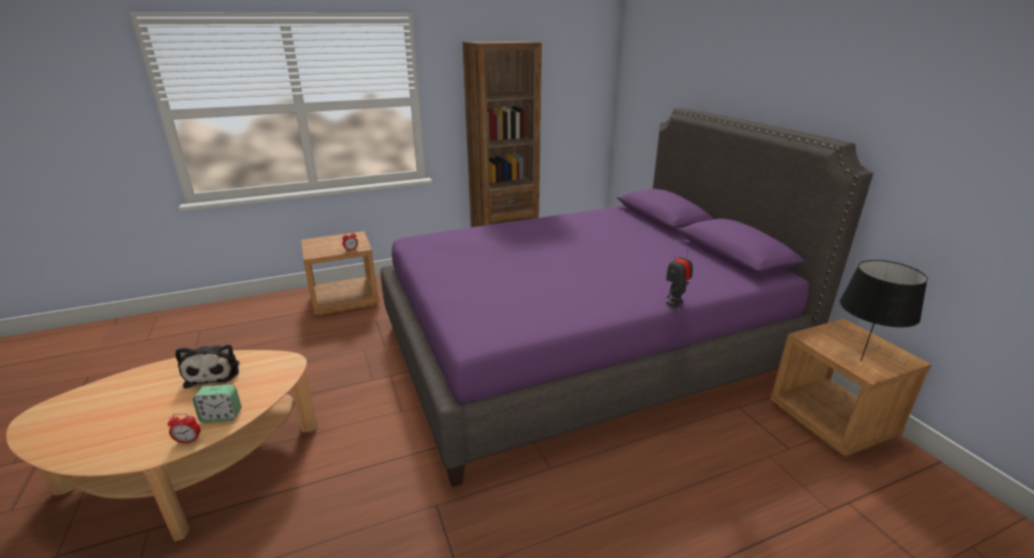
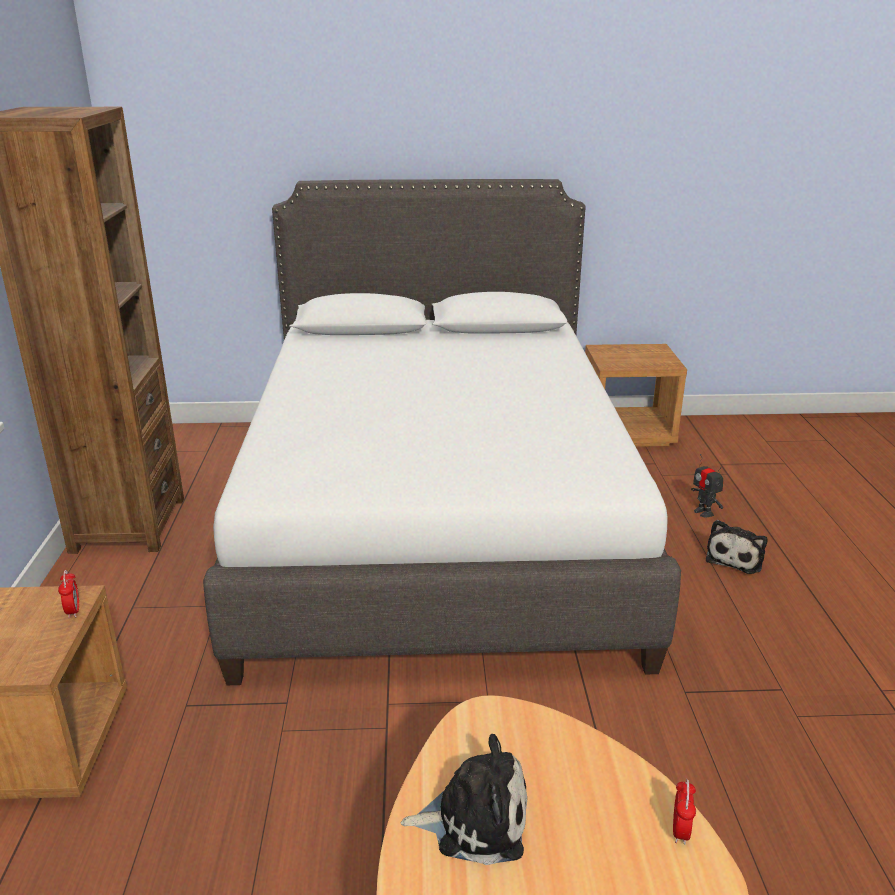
camera: 70 degrees left, 0 degrees up
(221, 416) = (621, 794): alarm clock -> none
(581, 349) = (435, 519): purple bed -> white bed
(652, 527) = (735, 558): none -> plush toy
(675, 303) = (591, 374): toy robot -> toy robot (703, 512)
(861, 361) = (654, 361): black table lamp -> none

